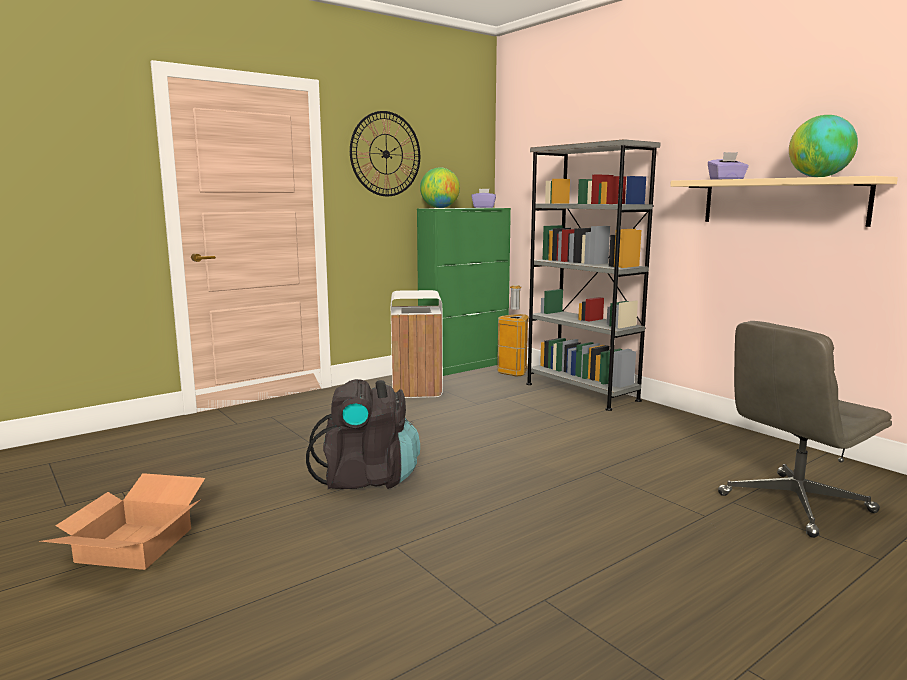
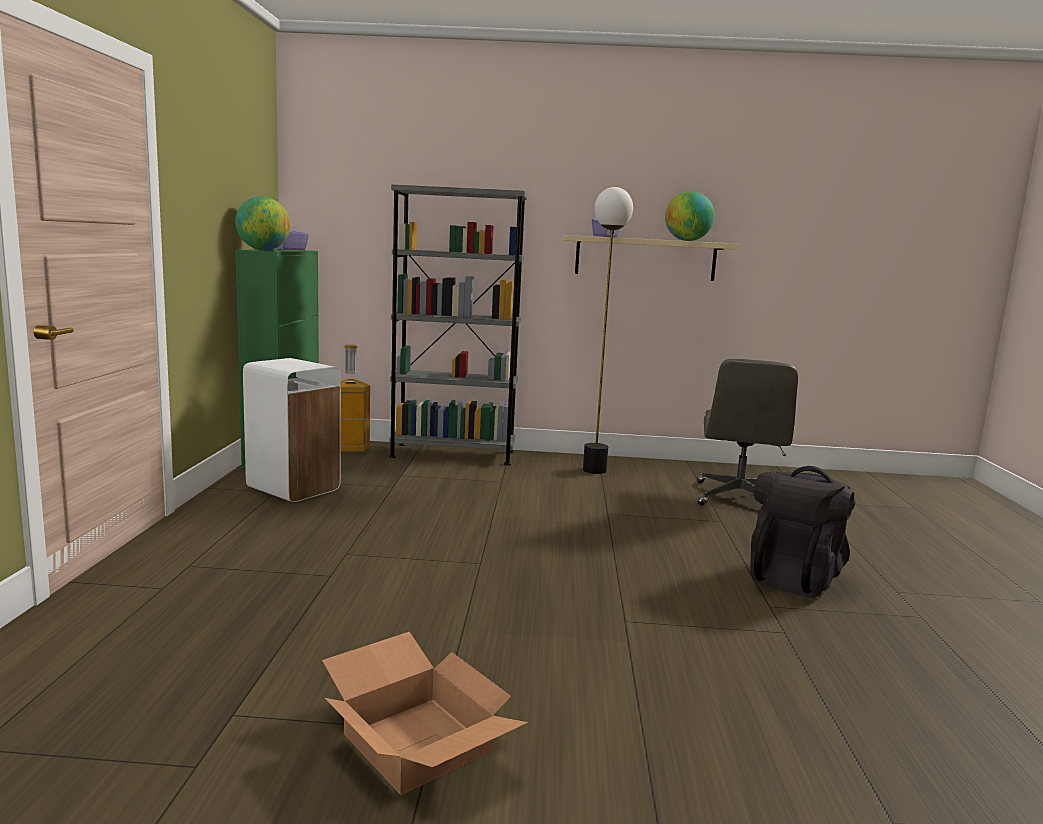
camera: 50 degrees left, 0 degrees up
(367, 478) = (468, 583): black backpack -> black backpack (794, 577)
(386, 154) = (207, 173): wall clock -> none
(683, 434) = (595, 470): none -> floor lamp

